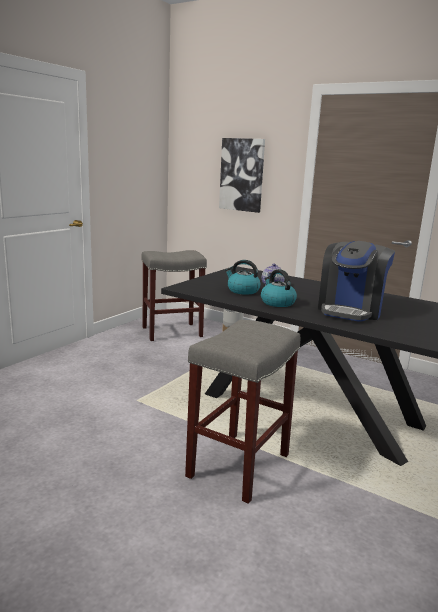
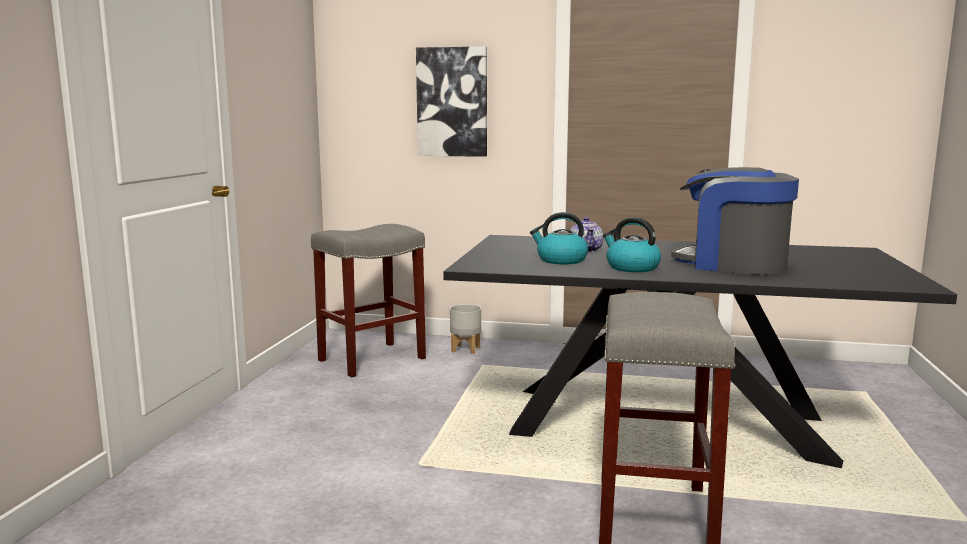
camera: 20 degrees left, 5 degrees down
(350, 310) = (732, 264): coffee machine -> coffee machine turned 120 degrees clockwise

